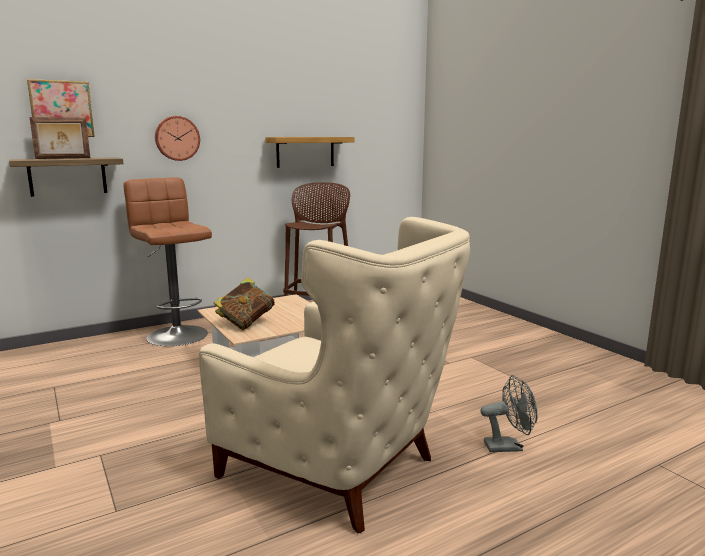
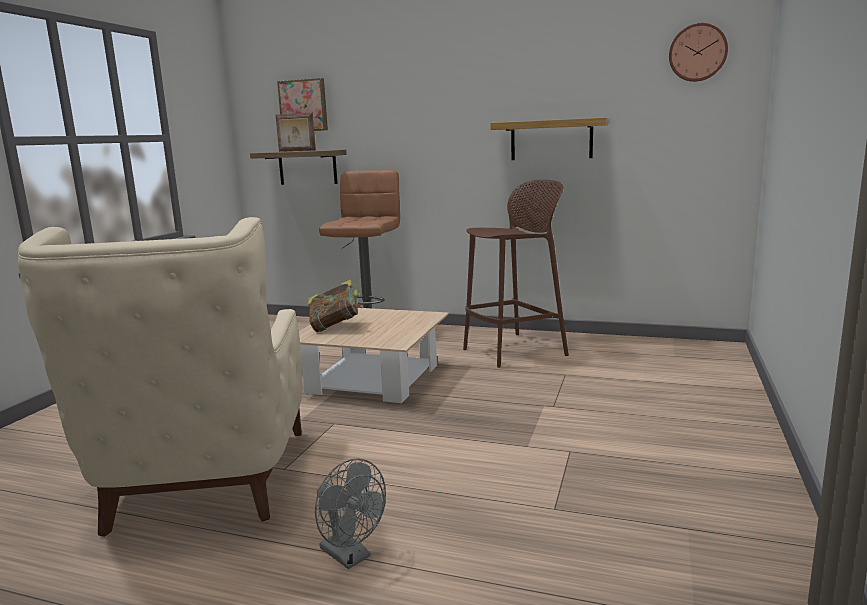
camera: 50 degrees right, 0 degrees up
(177, 138) = (400, 128): wall clock -> wall clock (697, 53)

